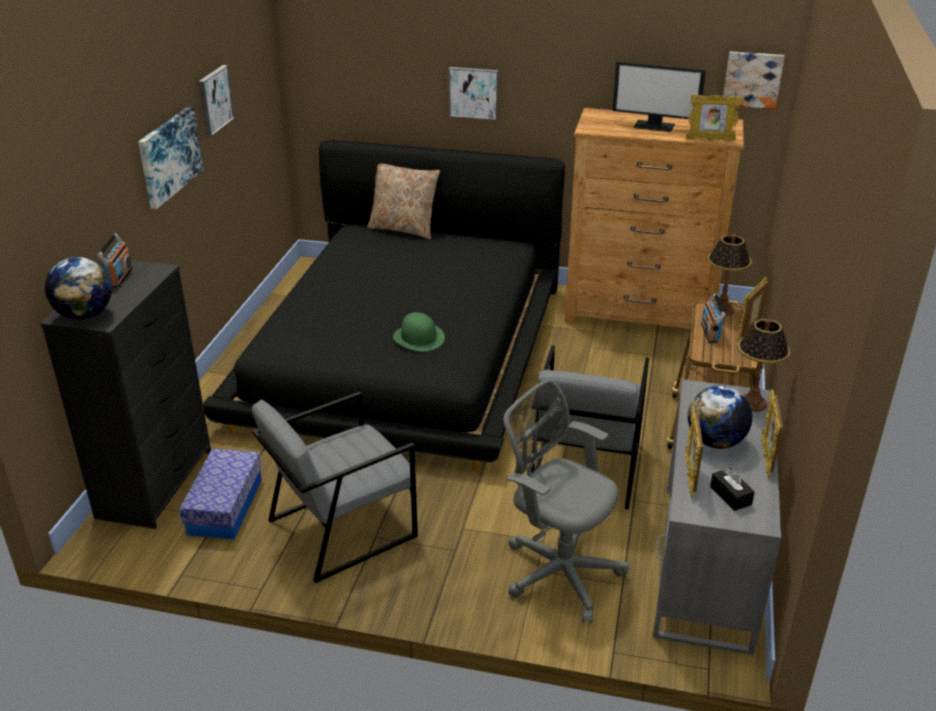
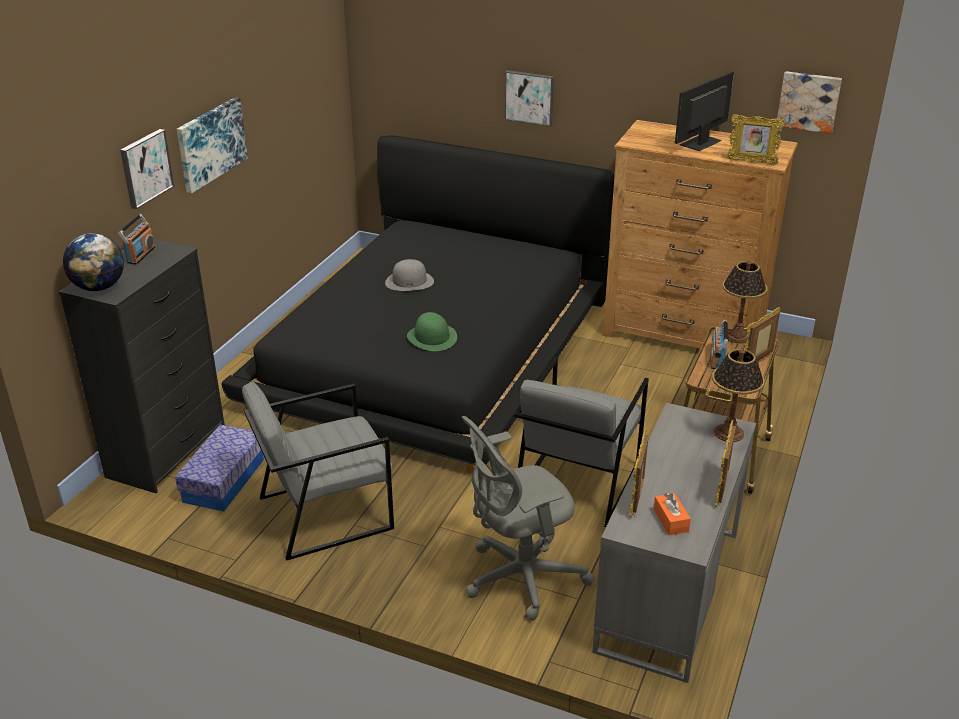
camera: 10 degrees right, 0 degrees up
(214, 100) = (266, 91): picture -> picture (145, 168)
(378, 284) = (409, 281): none -> grey hat
(404, 229) = (453, 228): beige pillow -> none
(558, 570) = (519, 578): grey office chair -> grey office chair turned 75 degrees counterclockwise
(654, 126) = (700, 143): monitor -> monitor turned 105 degrees clockwise
(715, 441) = (675, 467): globe -> none
(730, 496) = (670, 520): black tissue box -> orange tissue box

